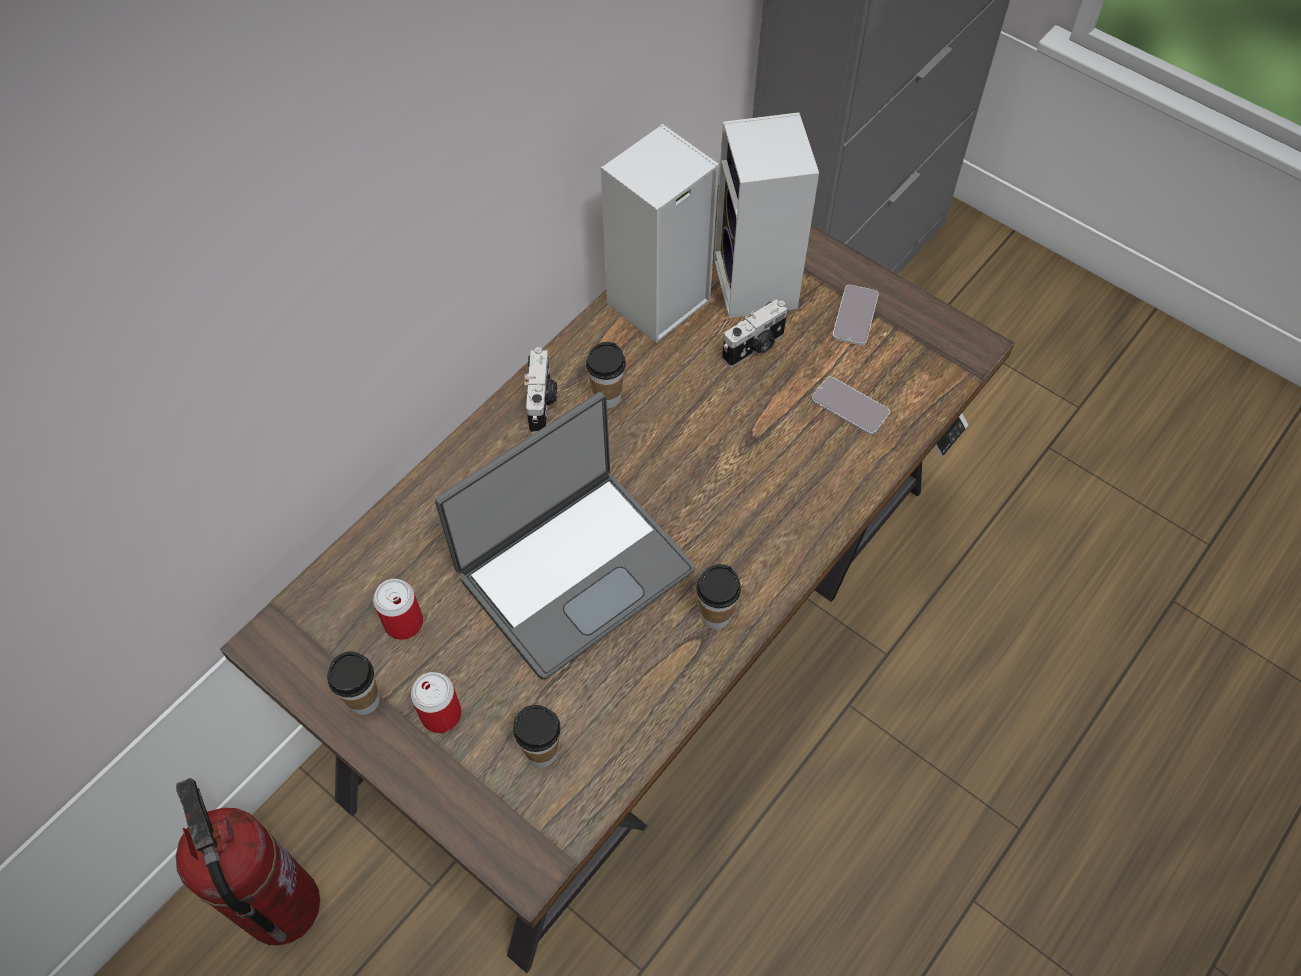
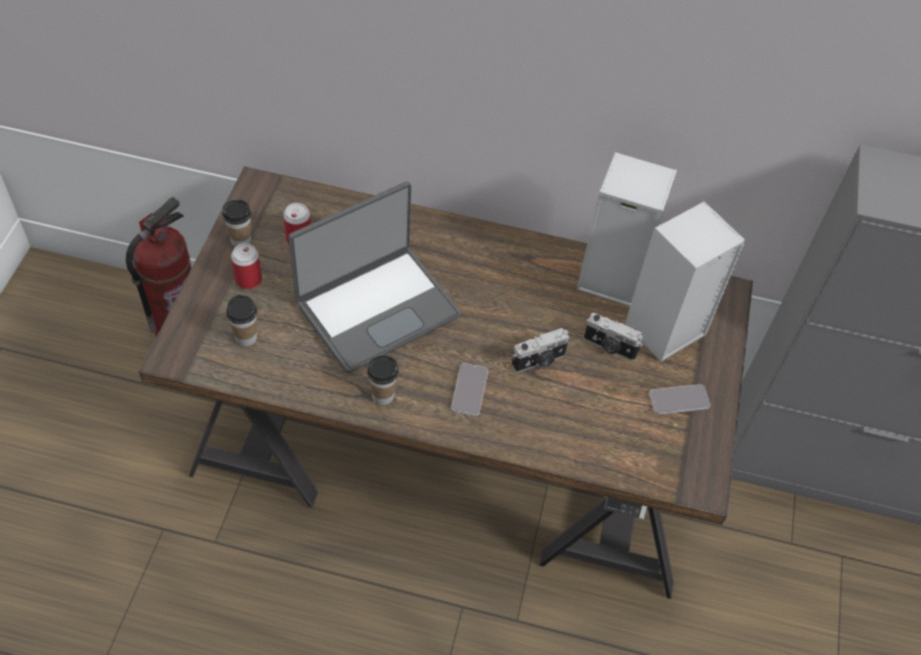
camera: 60 degrees right, 5 degrees down
(542, 403) = (490, 246): camera -> camera (539, 361)
(573, 570) = (376, 308): laptop -> laptop turned 60 degrees counterclockwise
(607, 397) = (516, 278): cup -> none
(850, 406) = (595, 422): phone -> phone (469, 390)

